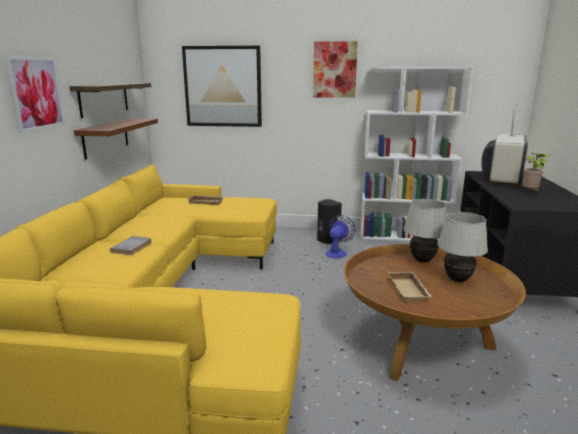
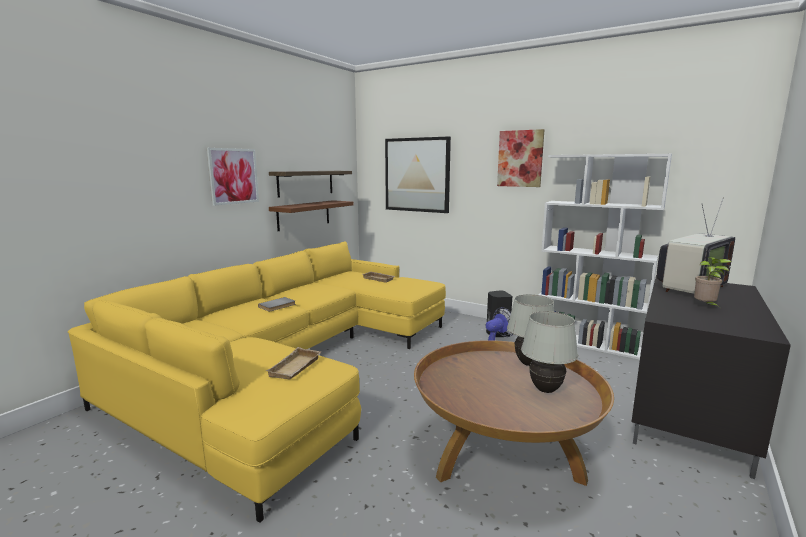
camera: 25 degrees right, 5 degrees down
(409, 290) = (478, 388): beige tray -> beige tray (296, 368)

